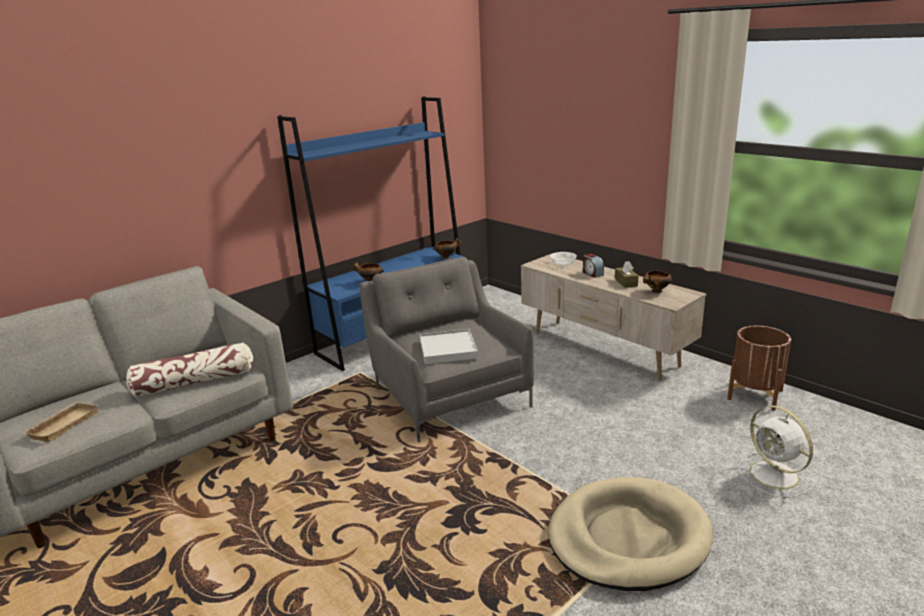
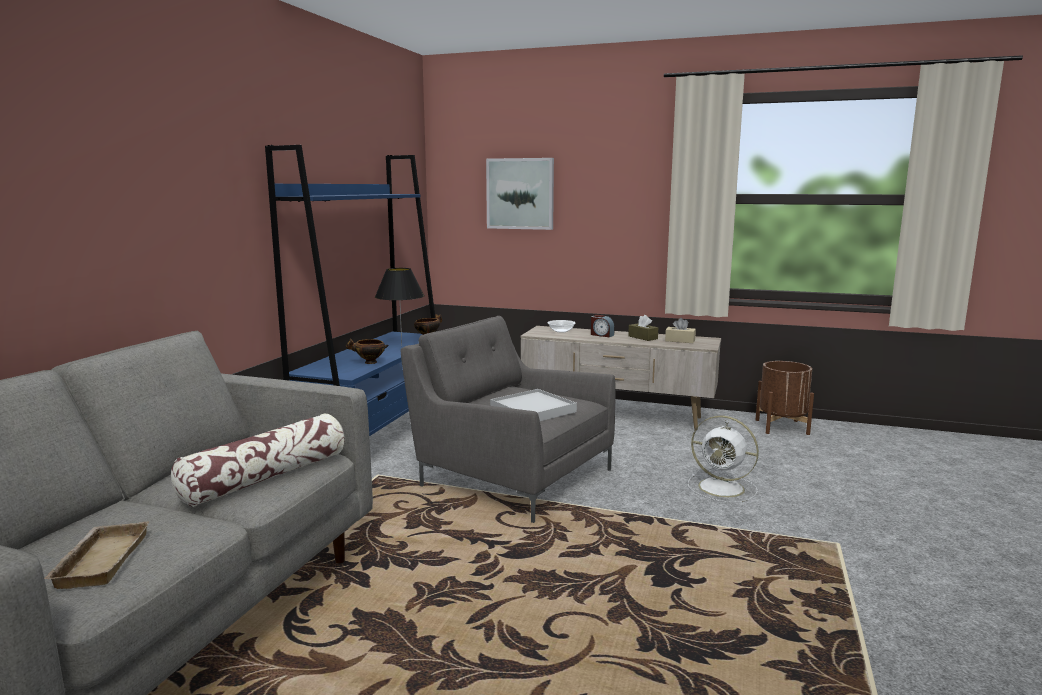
camera: 30 degrees left, 10 degrees down
(414, 266) = (401, 346): none -> black table lamp
(550, 126) = (520, 193): none -> picture
(627, 537) = (828, 548): beige dog bed -> none
(656, 292) = (680, 340): bowl -> beige tissue box
(776, 476) = (870, 477): white fan -> white fan (723, 488)

